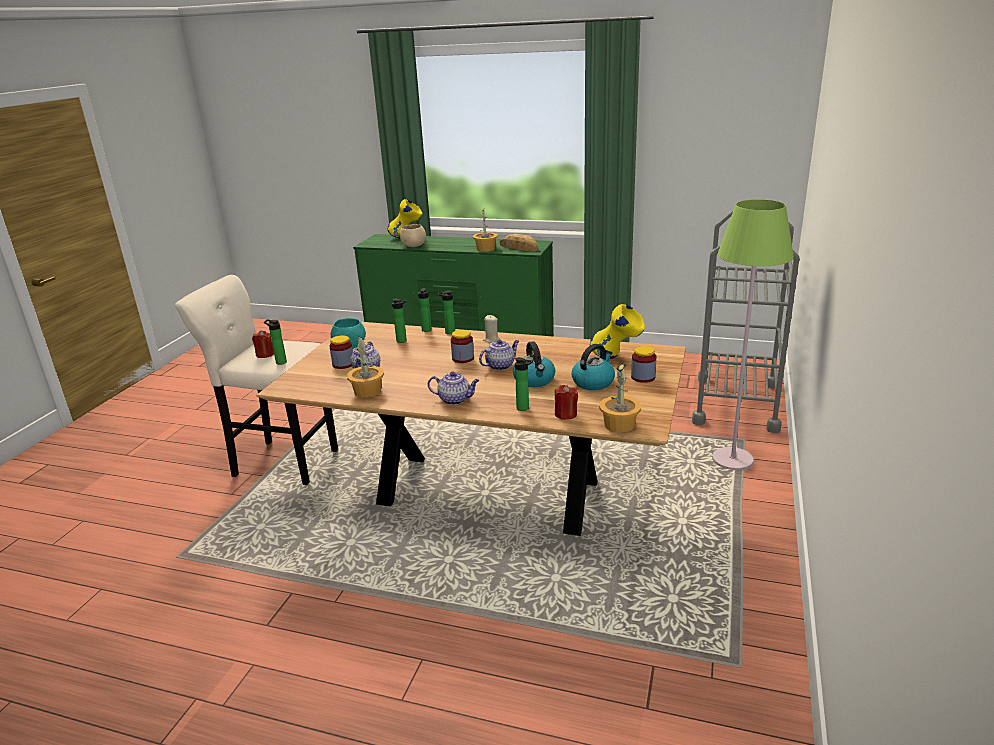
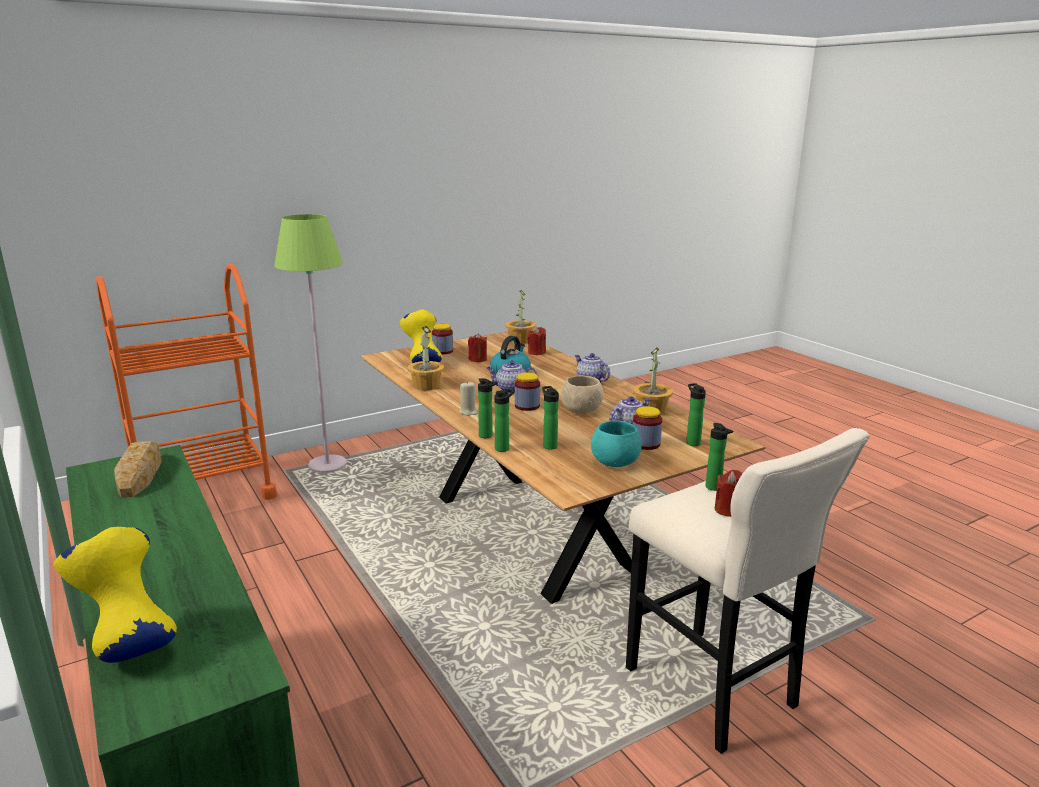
camera: 140 degrees left, 5 degrees down
(414, 246) = (207, 588): beige bowl -> beige bowl (581, 411)
(486, 249) = (173, 497): potted plant -> potted plant (426, 385)
(524, 408) = (554, 362): bottle -> bottle (692, 442)
(593, 382) = (477, 359): kettle -> red candle
(736, 403) = (203, 493): grey cart -> orange cart

